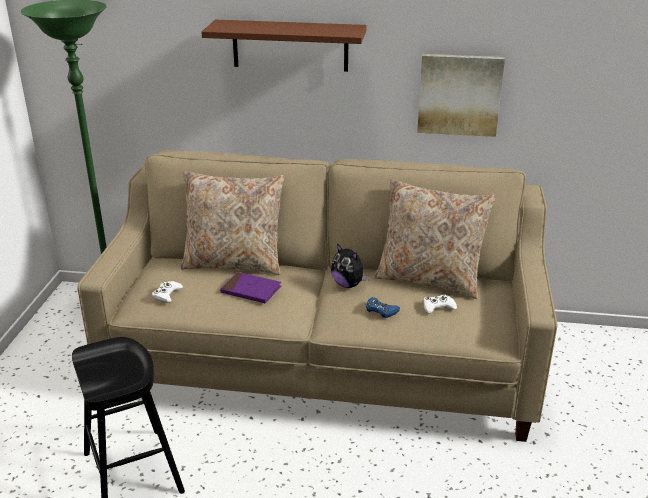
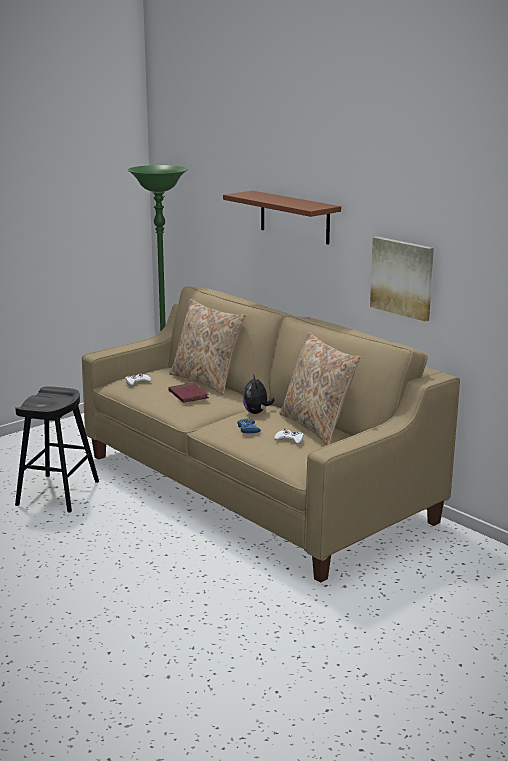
camera: 40 degrees right, 10 degrees down
(251, 290) = (188, 395): purple book -> red book

